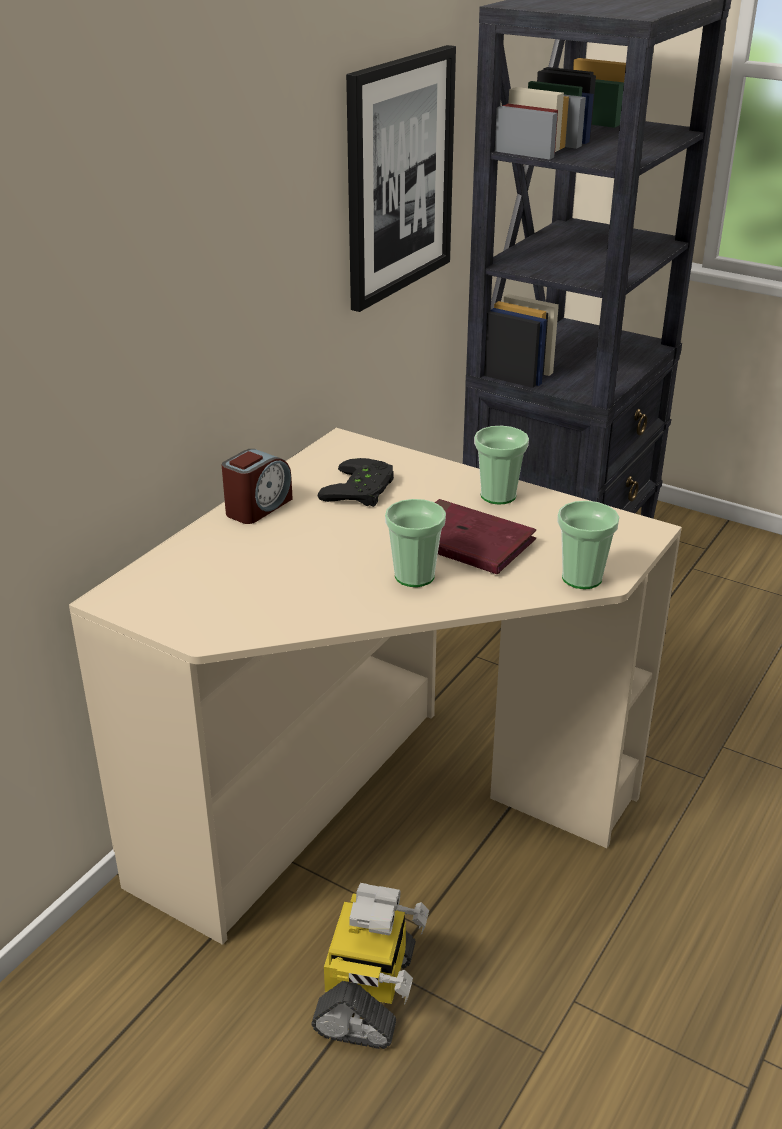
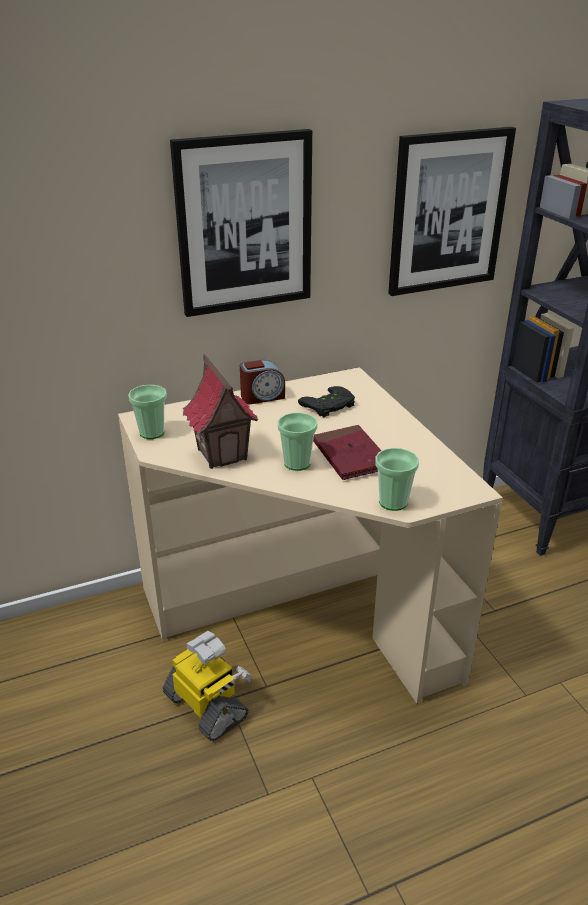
camera: 35 degrees right, 0 degrees up
(193, 241) = (244, 224): none -> picture
(303, 601) = (223, 454): none -> toy house
(368, 993) = (207, 706): toy robot -> toy robot turned 90 degrees counterclockwise
(498, 495) = (404, 436): cup -> cup (152, 432)

